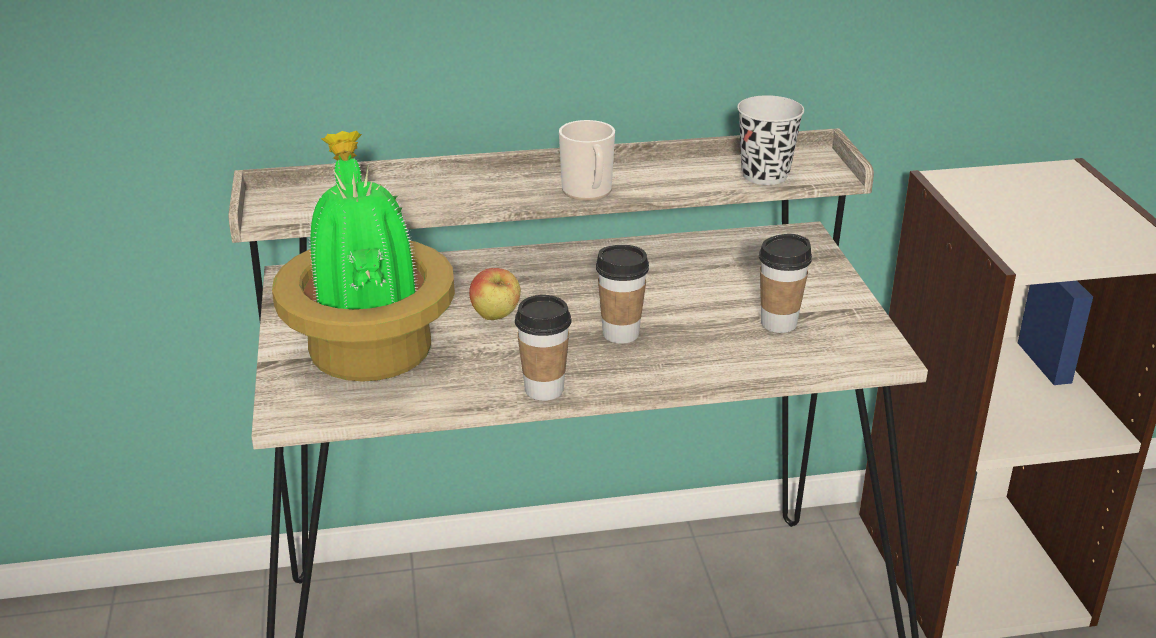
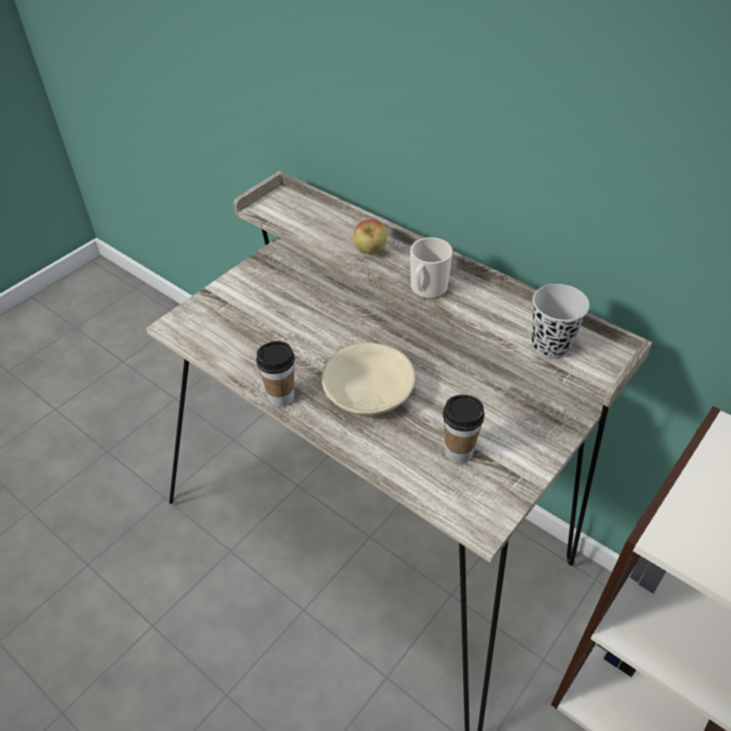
camera: 50 degrees right, 15 degrees up
(370, 348) = (251, 313): potted plant -> none
(496, 318) = (328, 335): apple -> apple (370, 252)
(620, 334) = (367, 391): cup -> beige bowl

